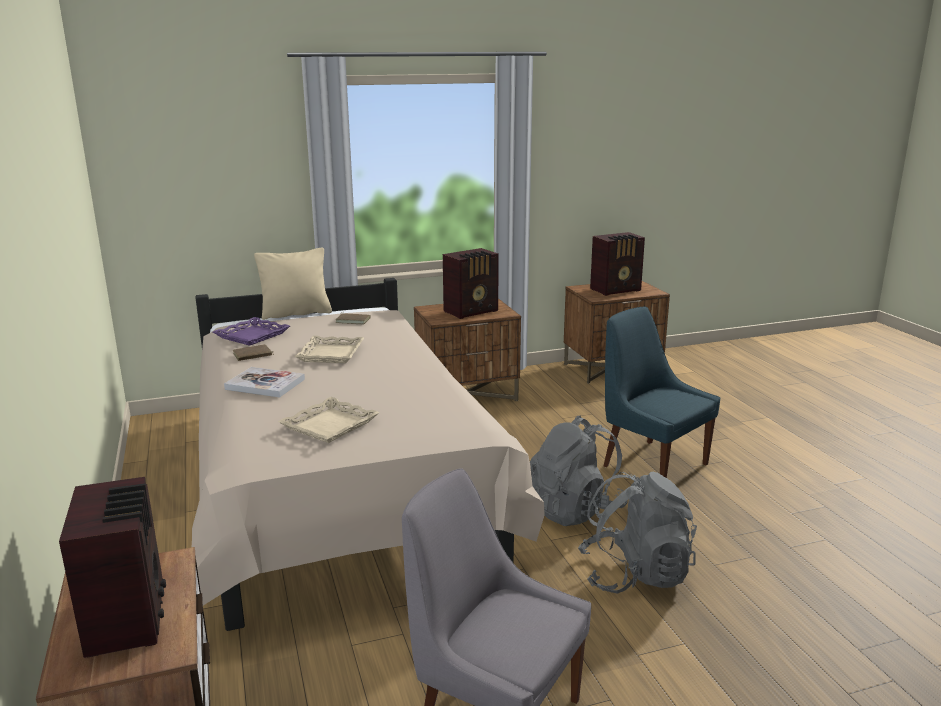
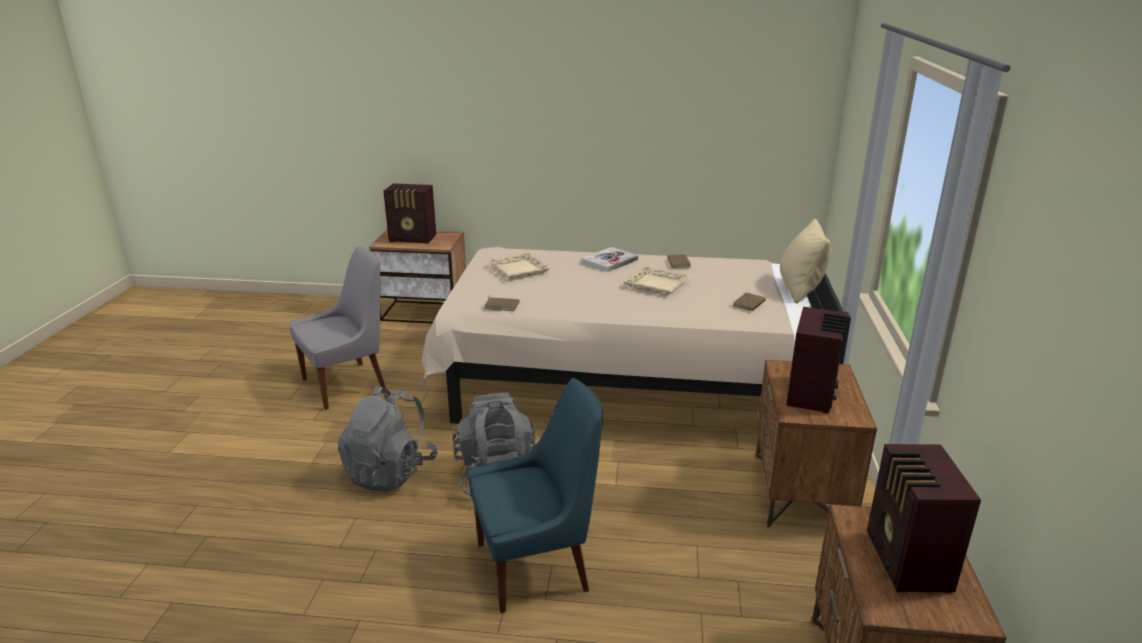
camera: 115 degrees right, 5 degrees up
(252, 336) = (728, 266): purple tray -> none
(452, 409) = (502, 305): none -> brown book
(472, 311) = (812, 394): radio -> radio turned 150 degrees counterclockwise

